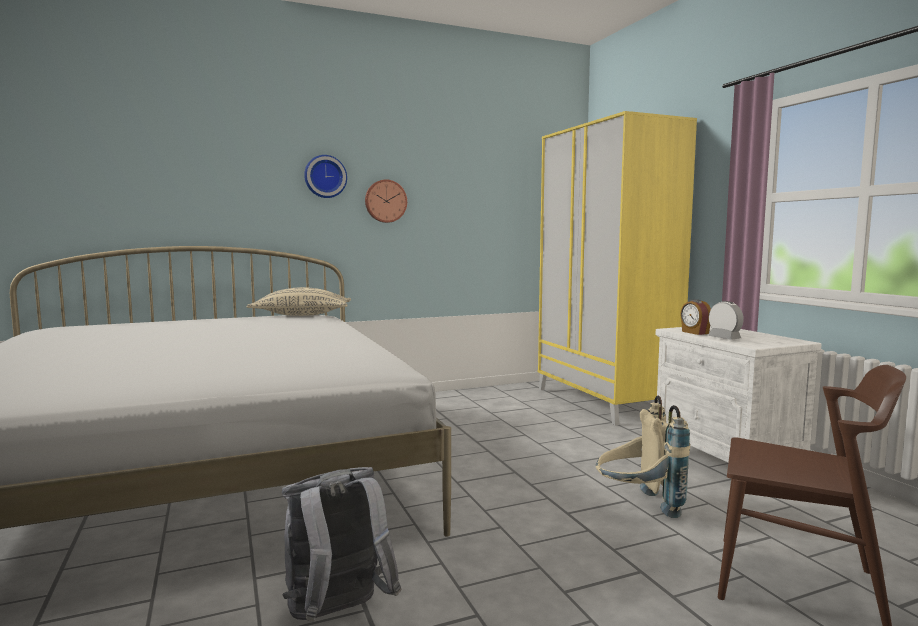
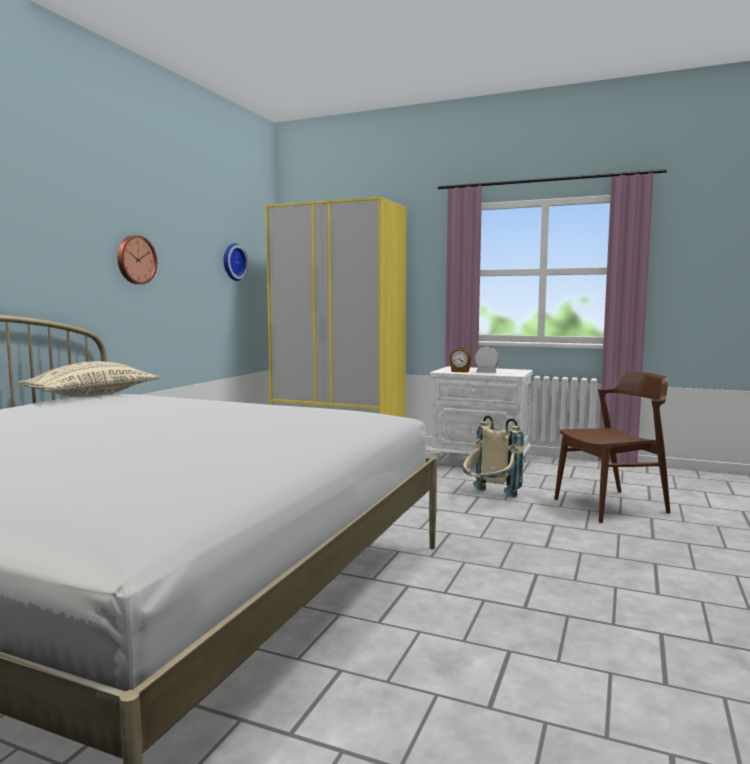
camera: 45 degrees left, 0 degrees up
(325, 176) = (78, 227): wall clock -> wall clock (232, 262)
(337, 614) = (476, 609): grey backpack -> none

